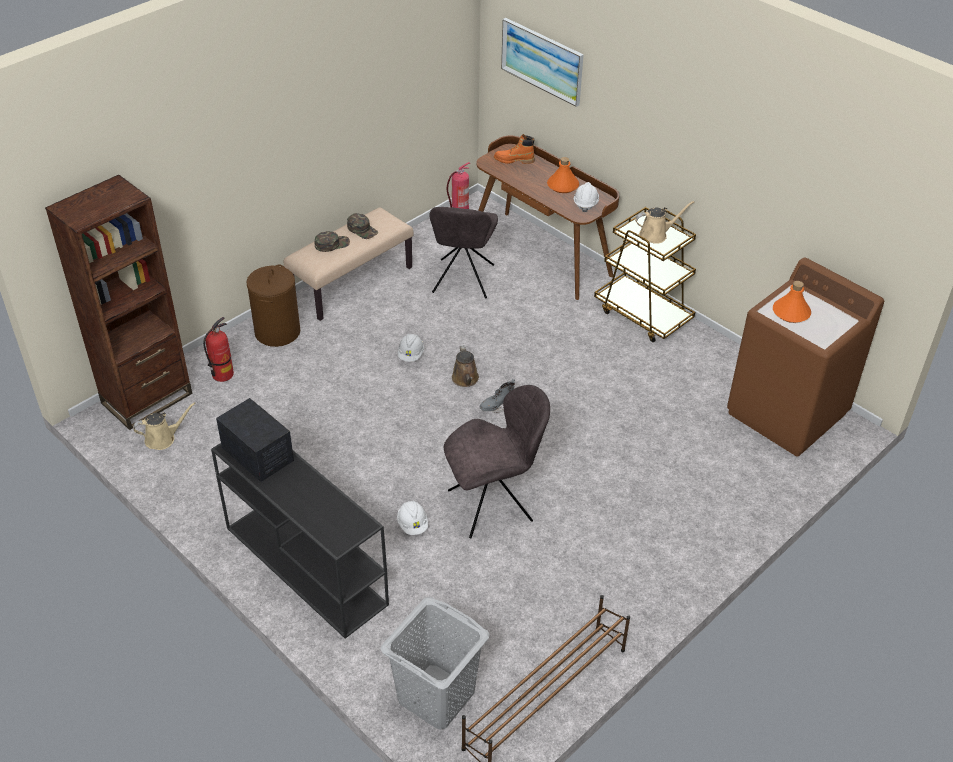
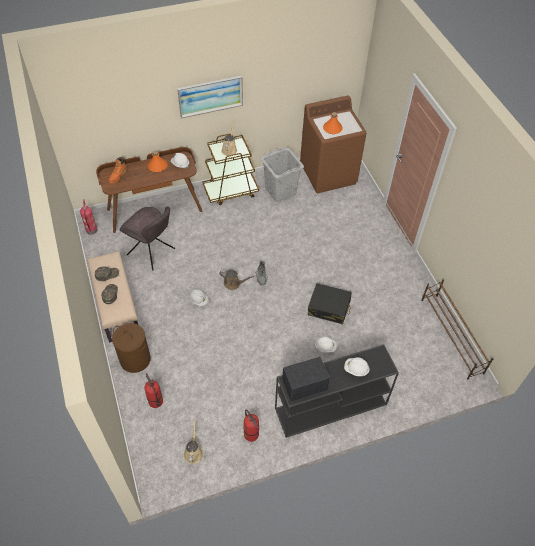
camera: 65 degrees left, 10 degrees up
(147, 398) = (151, 451): brown bookcase -> none
(215, 488) = (251, 434): none -> fire extinguisher
(314, 505) = (356, 369): none -> white hard hat
(435, 696) = (435, 378): grey laundry basket -> grey laundry basket (280, 191)
(493, 505) = (329, 308): grey chair -> black suitcase
(542, 61) = (105, 113): picture -> picture (210, 96)

